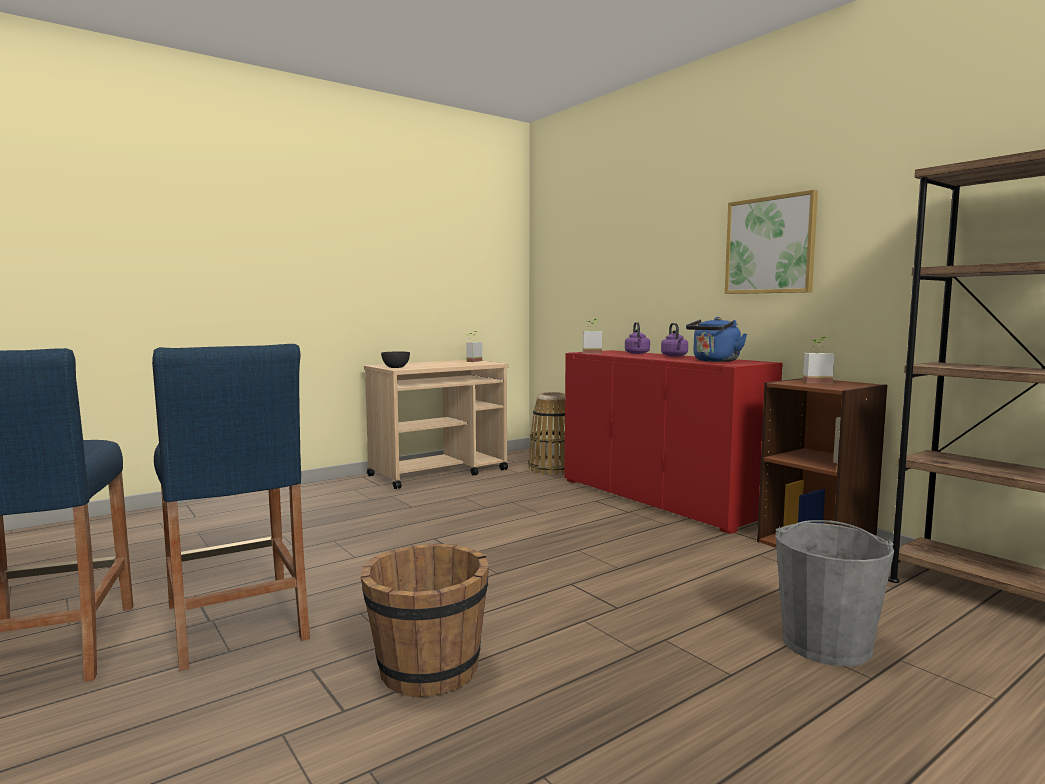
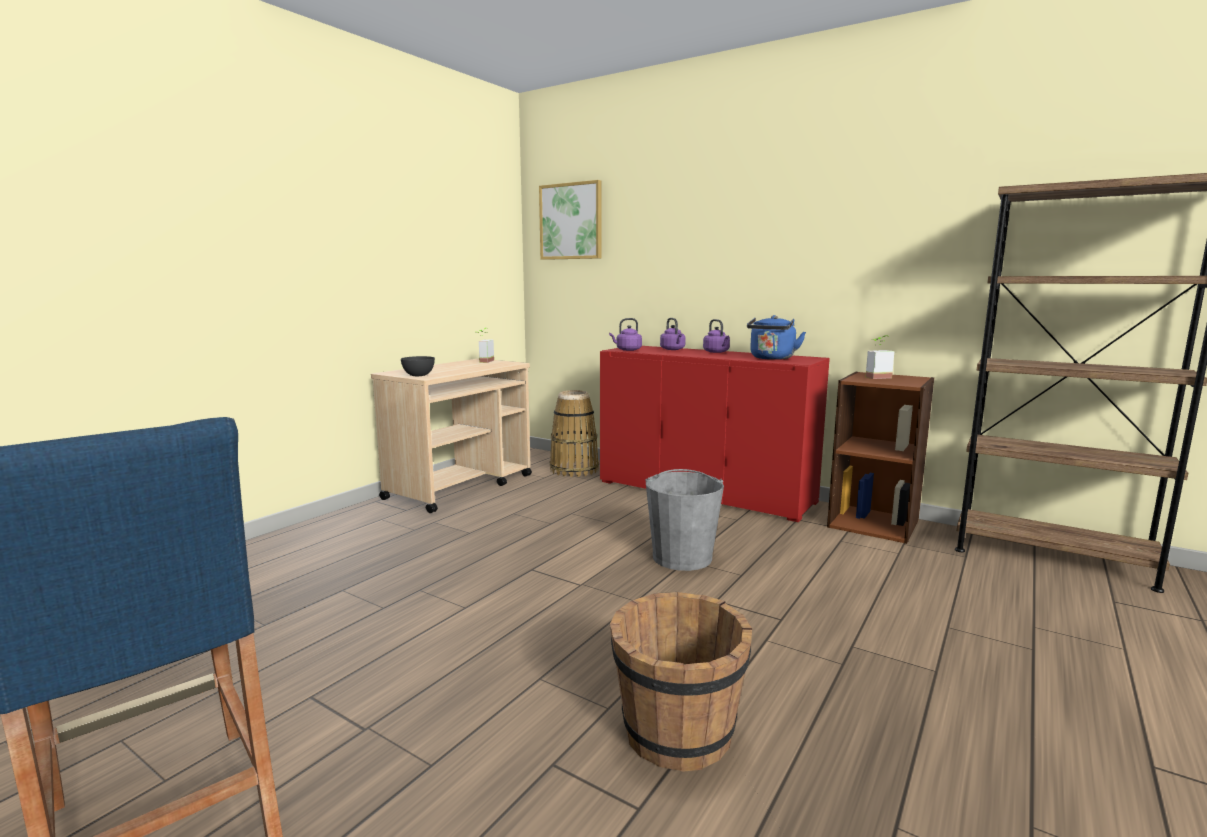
camera: 20 degrees left, 5 degrees up
(236, 621) = (401, 722): blue stool -> none
(591, 352) = (627, 350): potted plant -> purple kettle
(770, 245) = (817, 245): picture -> picture (571, 221)
(826, 643) = (972, 622): grey bucket -> grey bucket (682, 557)

